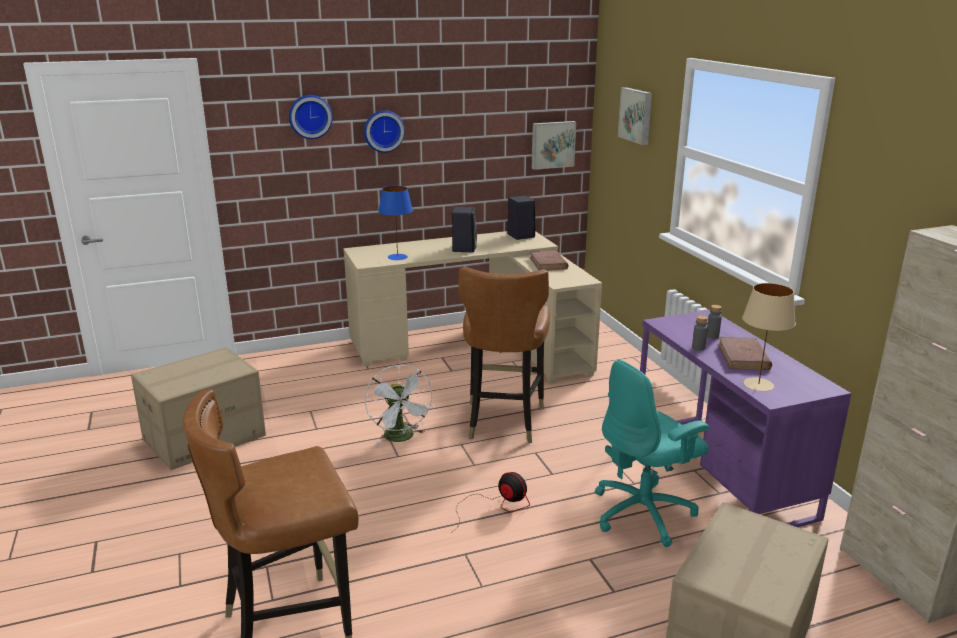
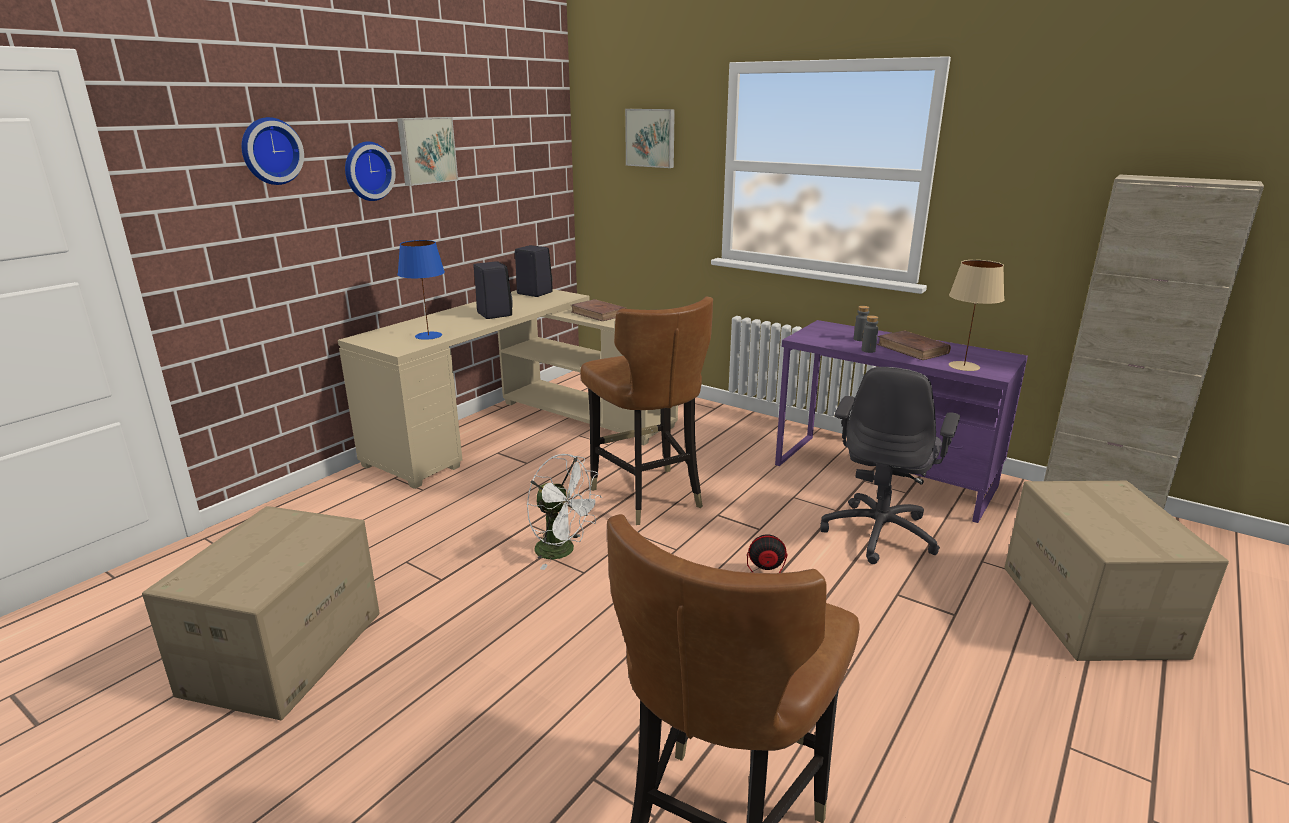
camera: 35 degrees left, 0 degrees up
(552, 144) = (541, 184): picture -> picture (426, 150)
(644, 513) = (880, 533): turquoise office chair -> grey office chair

